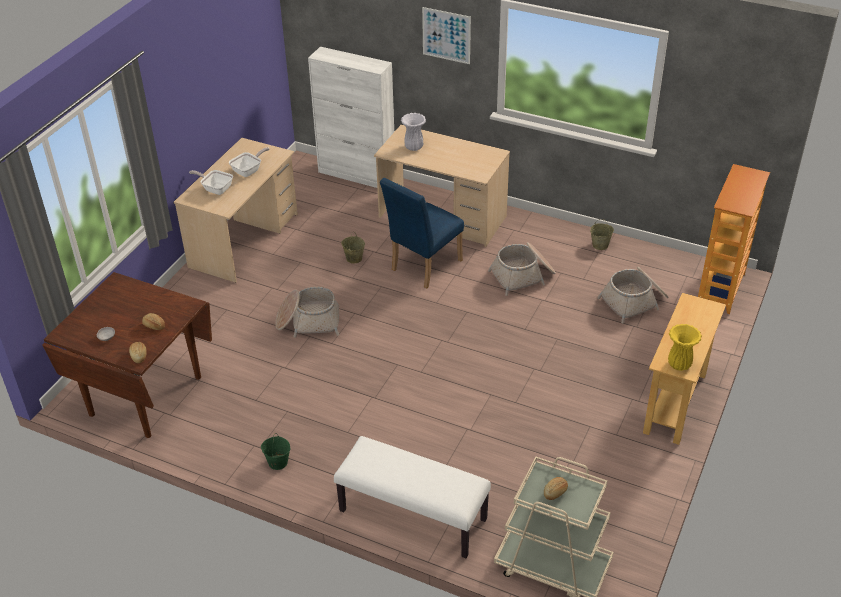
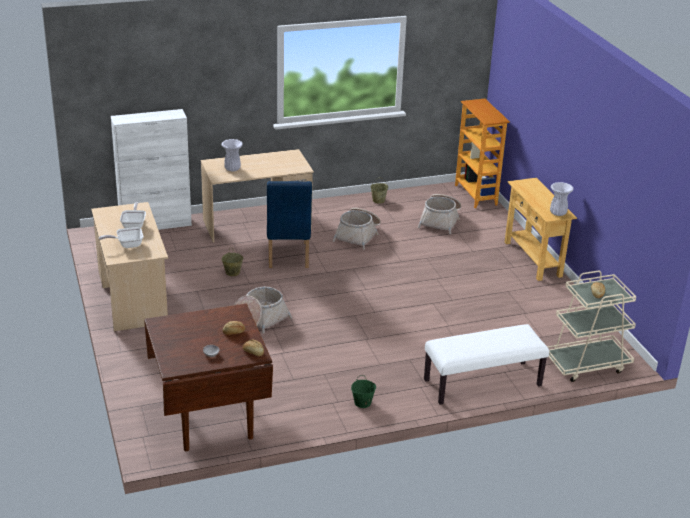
camera: 45 degrees left, 10 degrees down
(446, 35) = (231, 70): picture -> none
(679, 365) = (558, 213): yellow vase -> white vase

